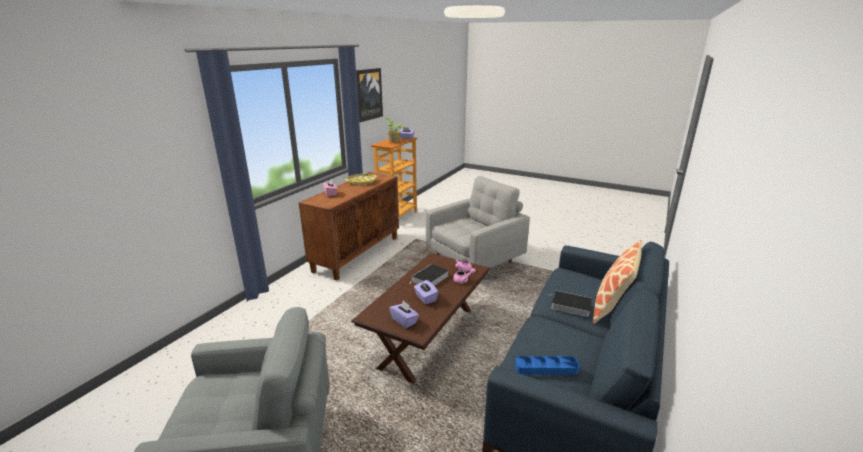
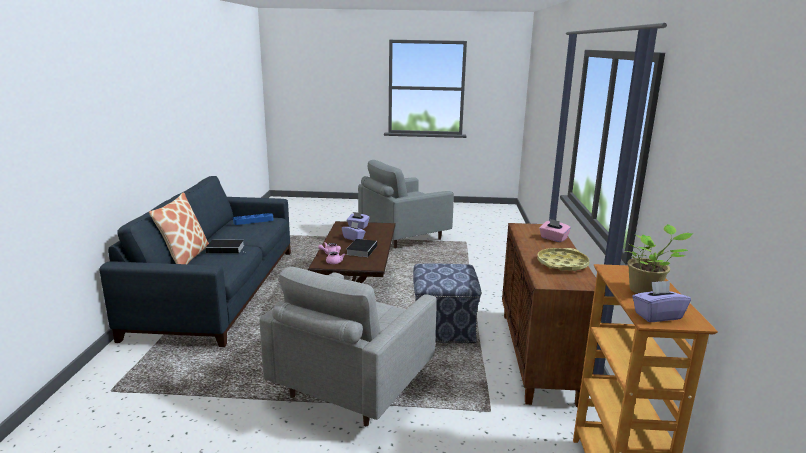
camera: 155 degrees right, 5 degrees down
(368, 94) = (692, 153): picture -> none
(390, 281) = (443, 328): none -> ottoman

